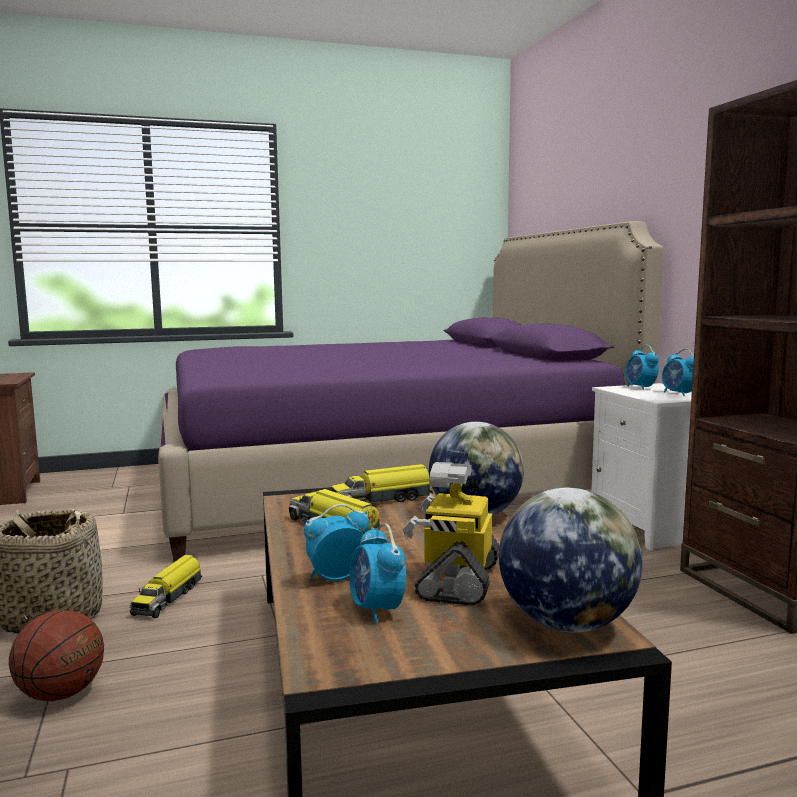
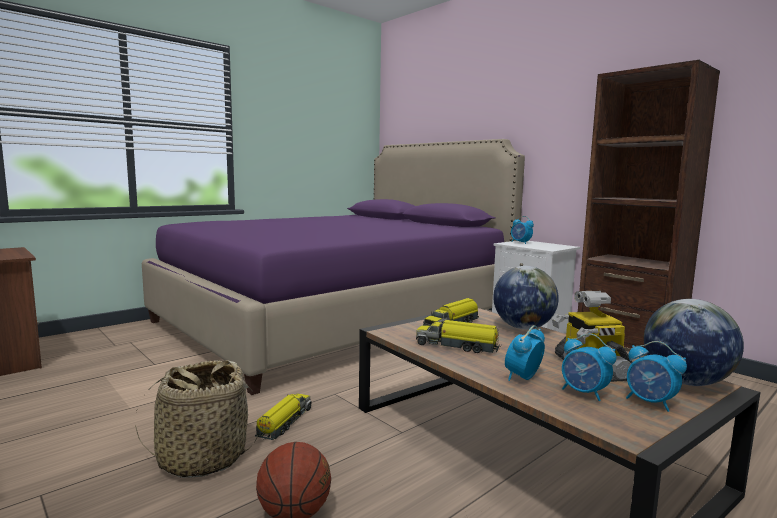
camera: 25 degrees left, 0 degrees up
(168, 598) = (284, 423): toy truck -> toy truck turned 150 degrees counterclockwise
(679, 394) = (549, 245): alarm clock -> alarm clock (650, 403)

